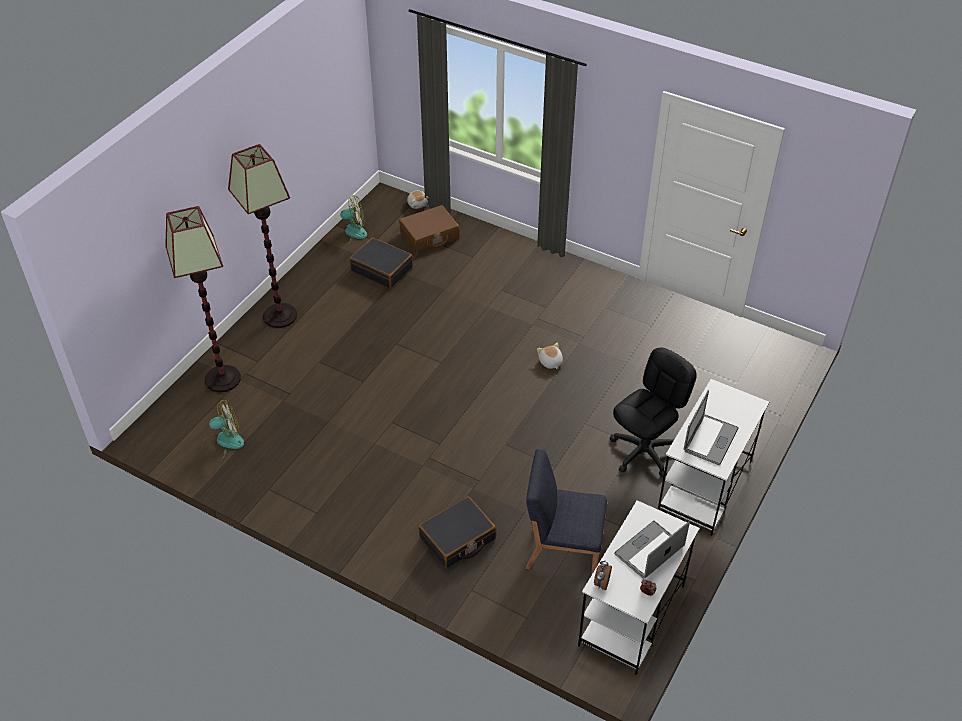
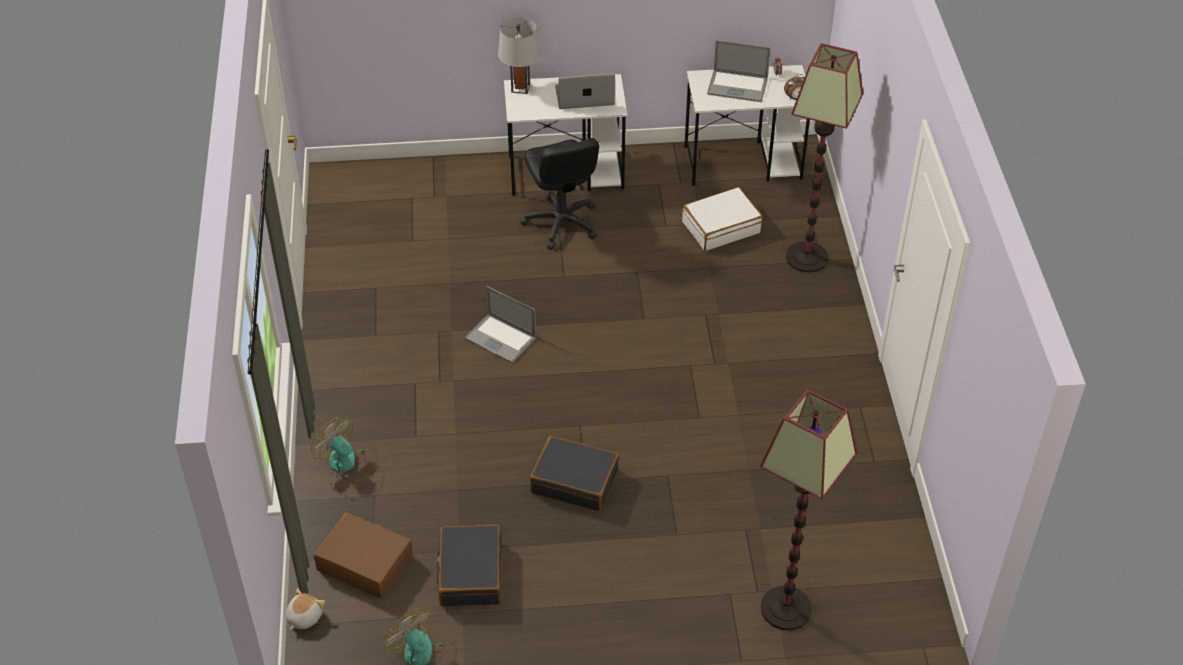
camera: 125 degrees left, 0 degrees up
(223, 442) = (862, 541): fan -> fan (348, 463)
(279, 316) = (641, 625): floor lamp -> floor lamp (807, 258)
(457, 539) = (782, 295): black suitcase -> black suitcase (575, 481)
(550, 362) = (500, 338): plush toy -> laptop
(562, 547) = (721, 227): blue chair -> white suitcase
(644, 451) = (561, 223): black office chair -> black office chair turned 120 degrees counterclockwise
(750, 406) = (520, 88): none -> grey table lamp

